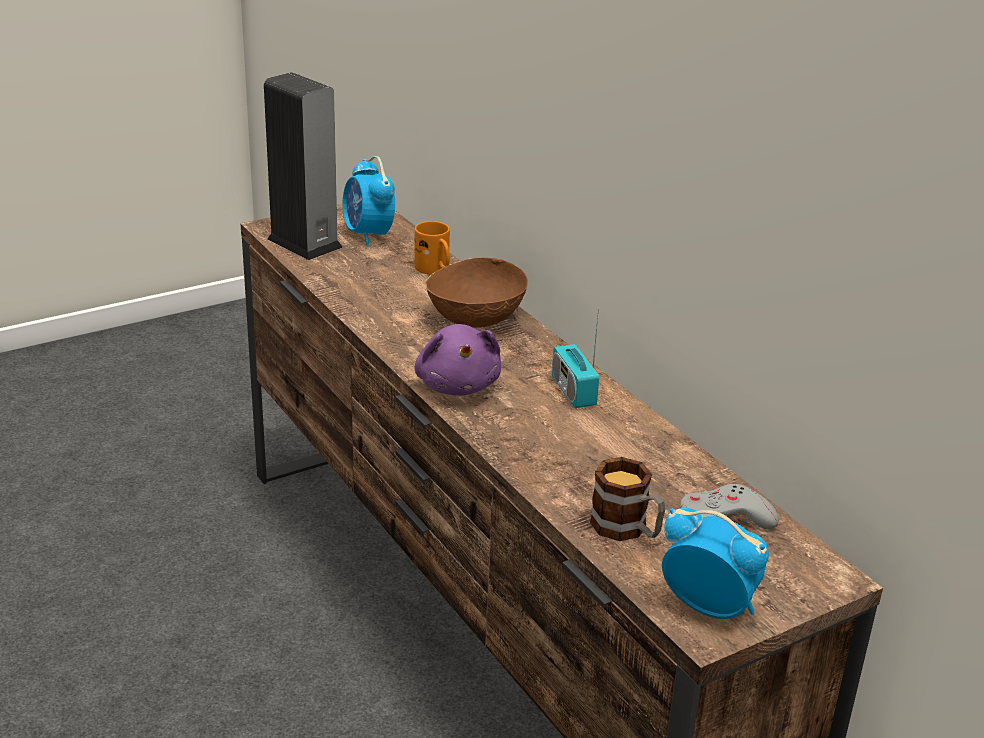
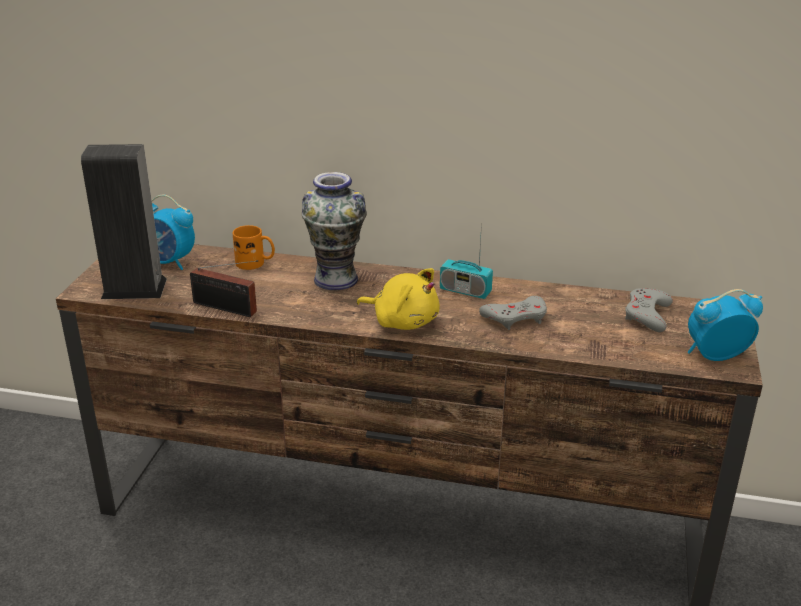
camera: 45 degrees left, 0 degrees up
(339, 295) = (227, 308): none -> radio
(458, 385) = (403, 321): purple plush toy -> yellow plush toy
(475, 318) = (336, 279): brown bowl -> vase
(571, 442) = (516, 317): none -> grey game controller
(627, 529) = (621, 344): mug -> none

